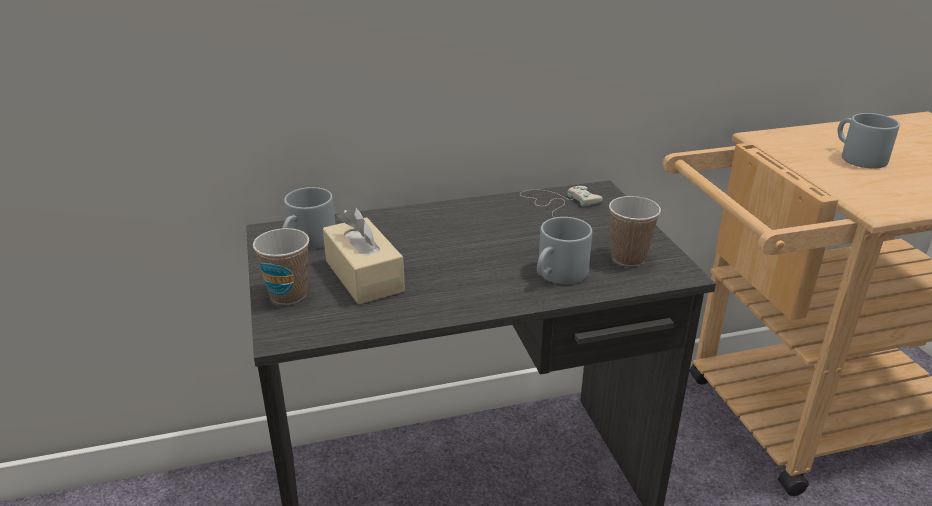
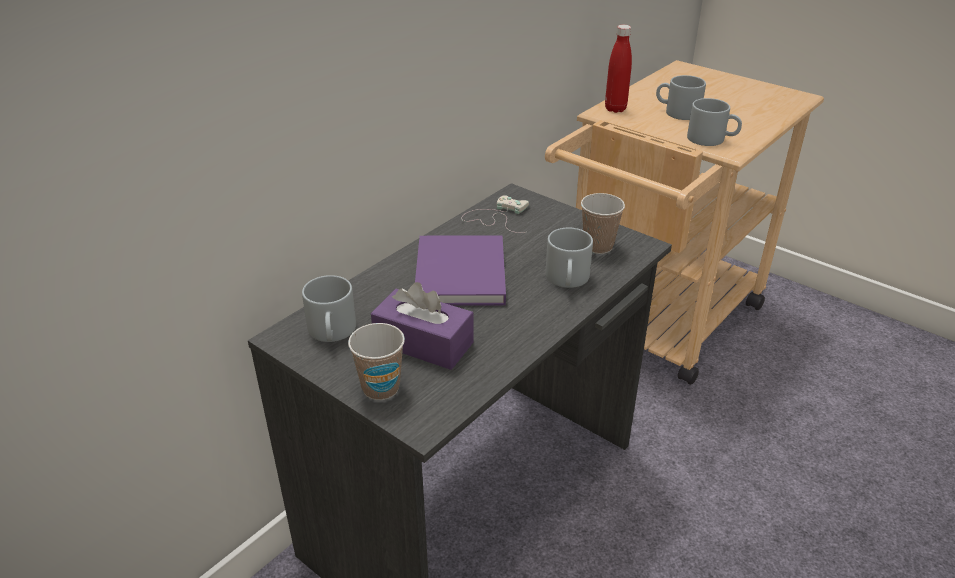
camera: 35 degrees left, 5 degrees up
(364, 276) = (423, 343): beige tissue box -> purple tissue box
(463, 237) = (460, 276): none -> purple book
(783, 137) = (615, 109): none -> red bottle
(868, 192) = (712, 139): none -> grey mug

